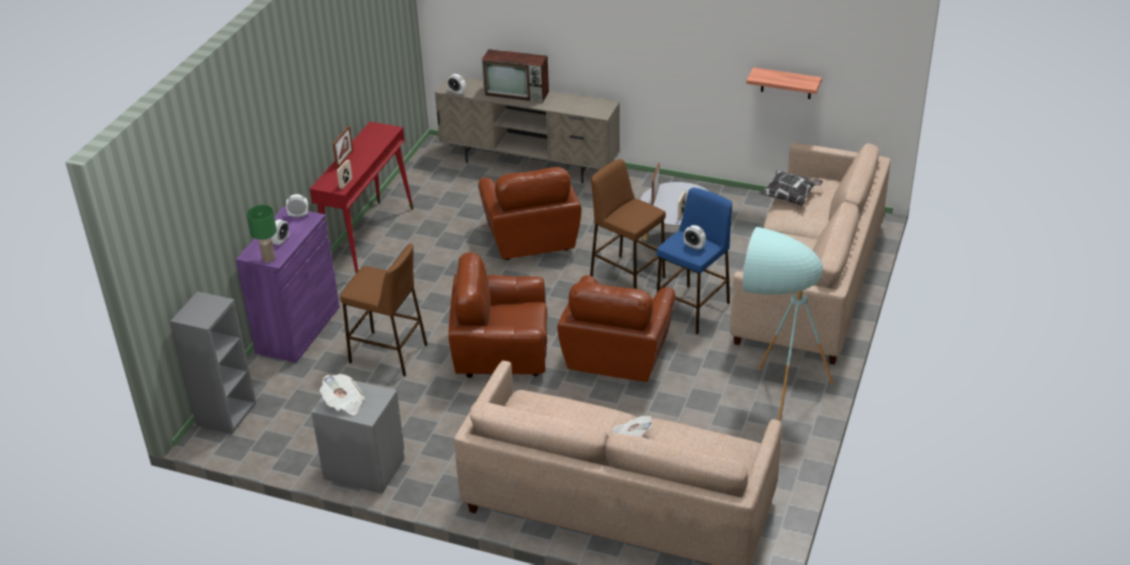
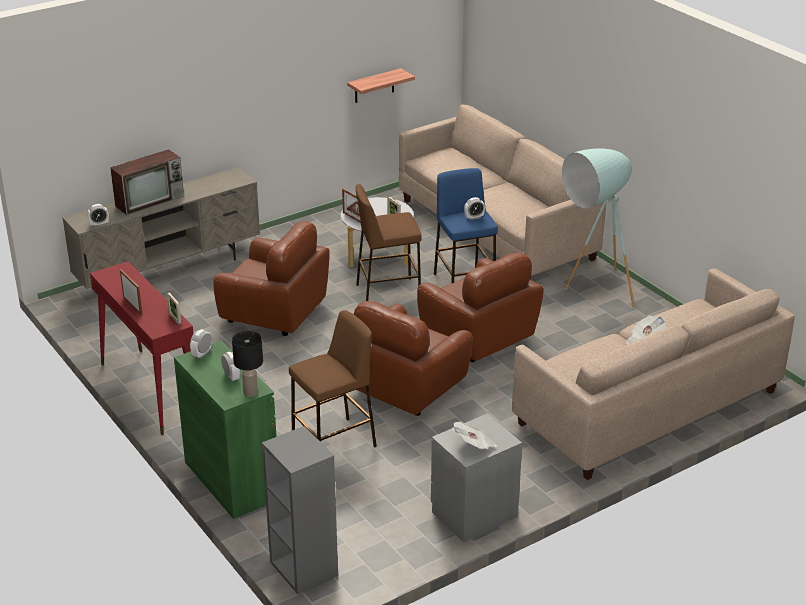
camera: 55 degrees left, 5 degrees down
(268, 259) = (250, 392): green table lamp -> black table lamp
(298, 329) = (231, 480): purple cabinet -> green cabinet
(790, 197) = (442, 170): pillow -> none

